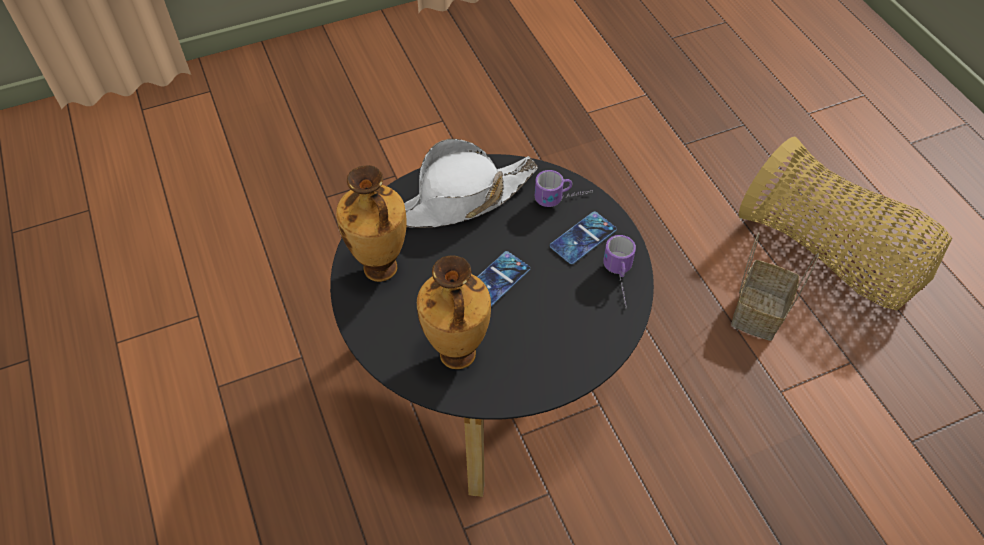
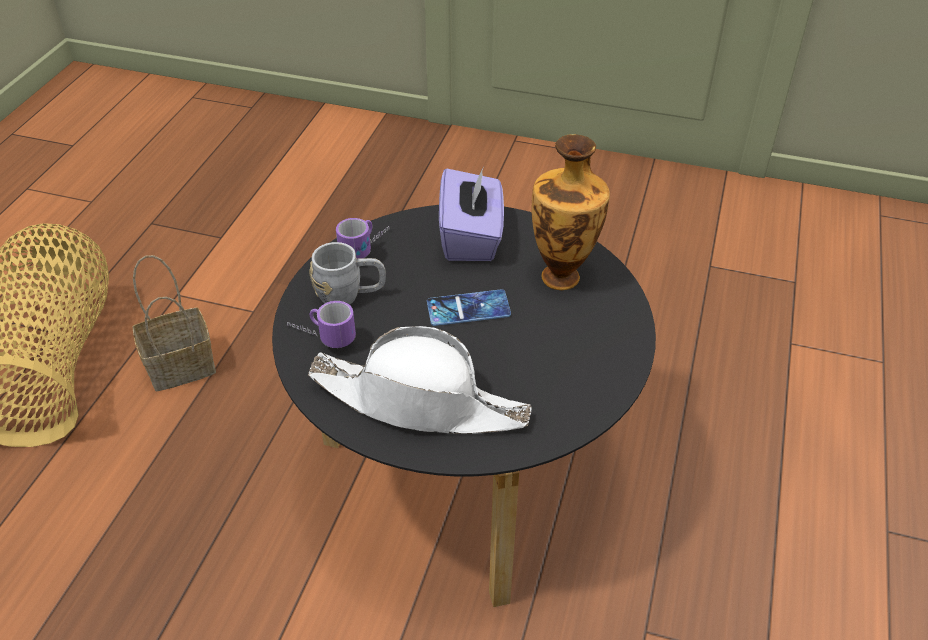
camera: 140 degrees left, 10 degrees down
(381, 270) = (570, 382): vase -> none
(559, 346) = (471, 237): none -> purple tissue box
(583, 238) = (350, 295): phone -> grey mug

